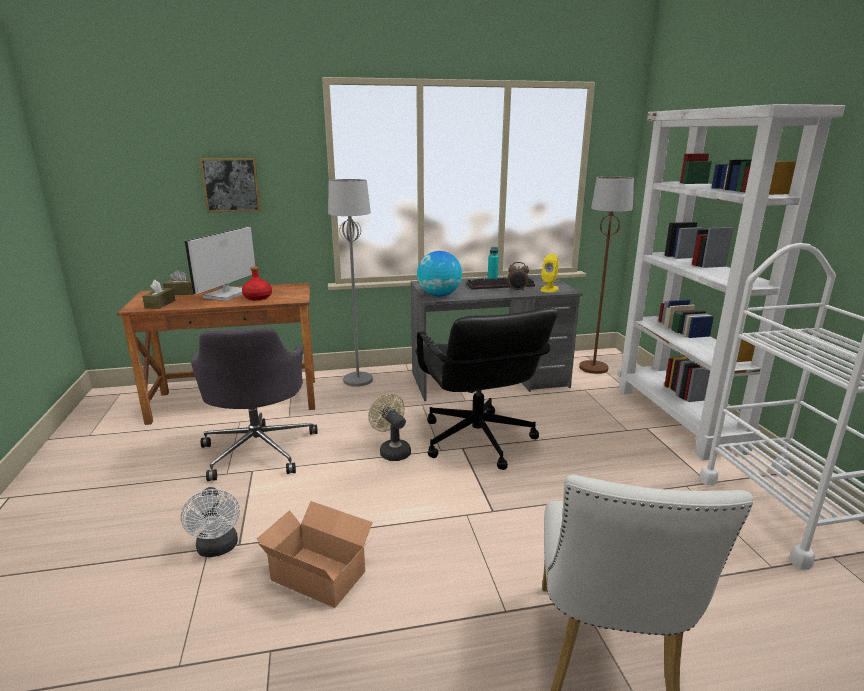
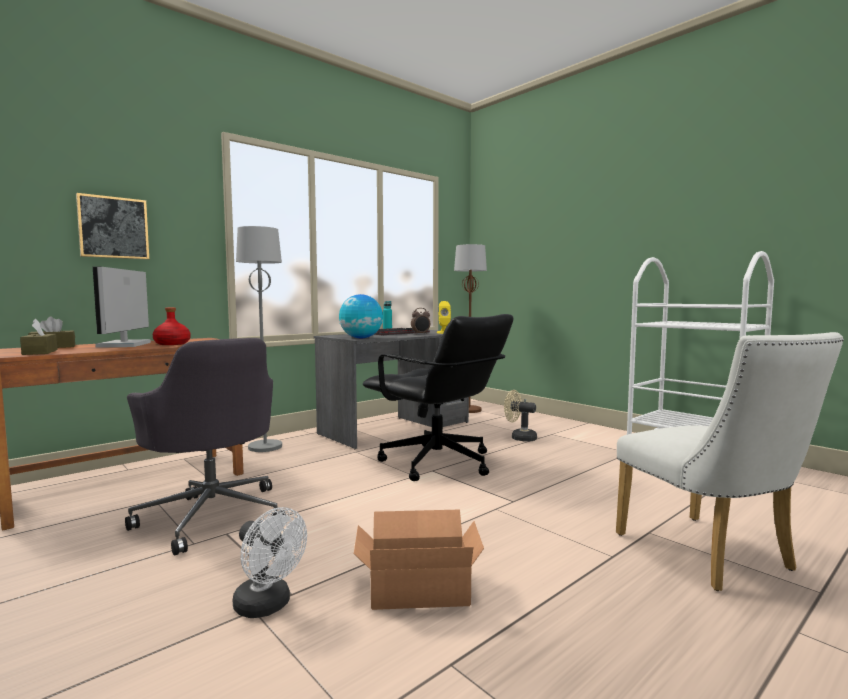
camera: 30 degrees left, 15 degrees down
(392, 451) = (369, 485): beige fan -> beige fan (519, 438)
(679, 418) = (565, 426): white bookcase -> none

